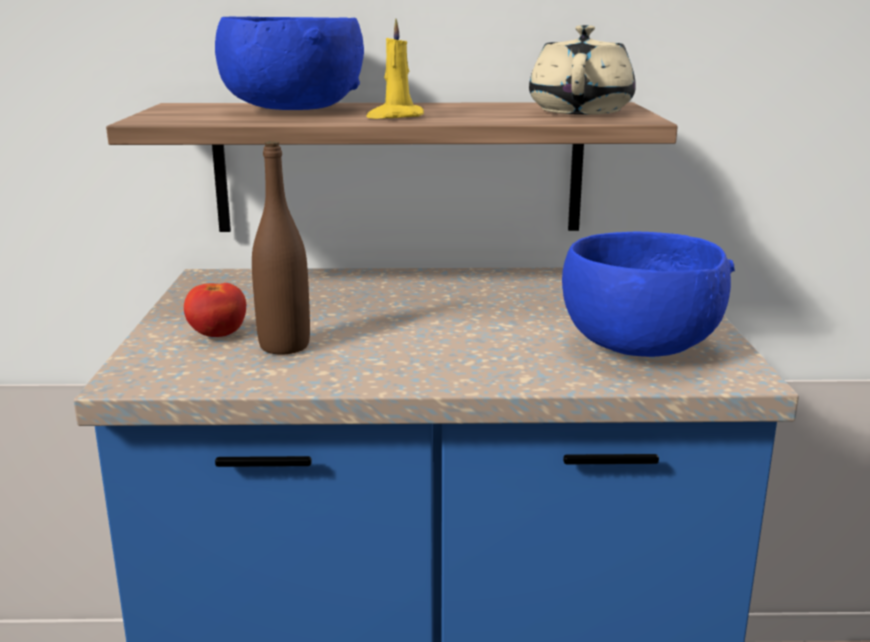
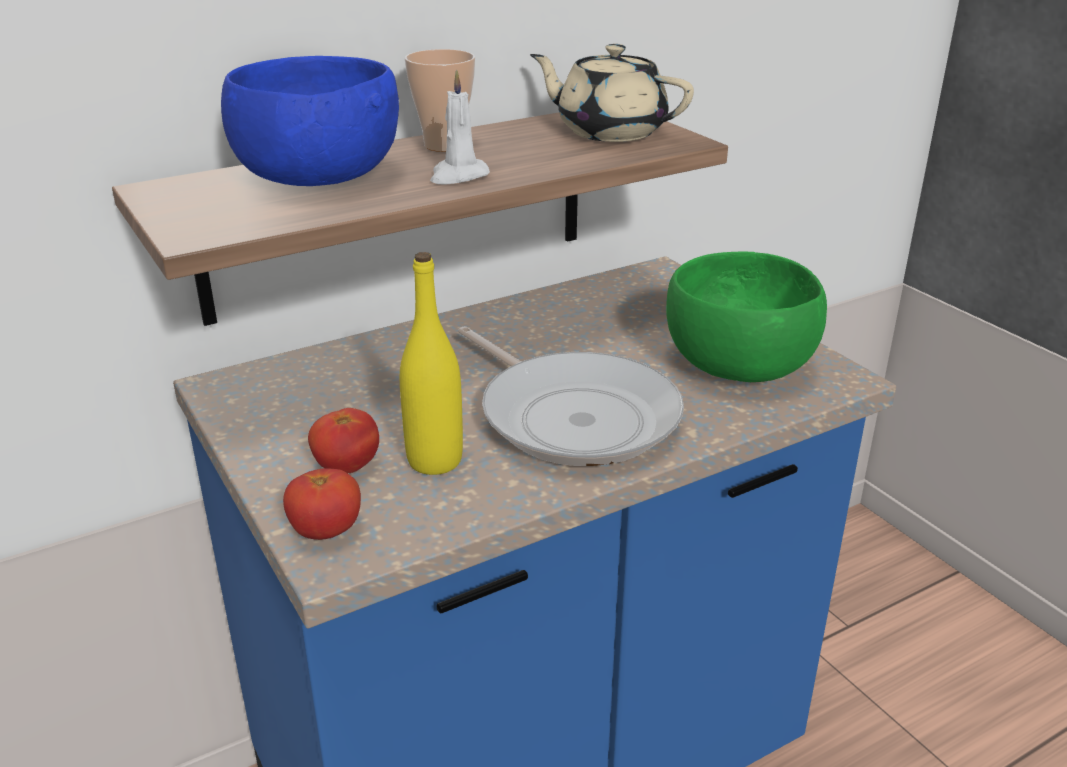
camera: 30 degrees left, 10 degrees up
(148, 365) = (326, 531): none -> tomato
(284, 346) = (434, 460): brown bottle -> yellow bottle
(394, 117) = (458, 176): yellow candle -> white candle
(423, 106) = (444, 146): none -> cup
(434, 345) = (573, 416): none -> frying pan
(581, 111) = (609, 131): beige teapot -> beige teapot turned 45 degrees counterclockwise
(639, 347) = (739, 366): blue bowl -> green bowl

